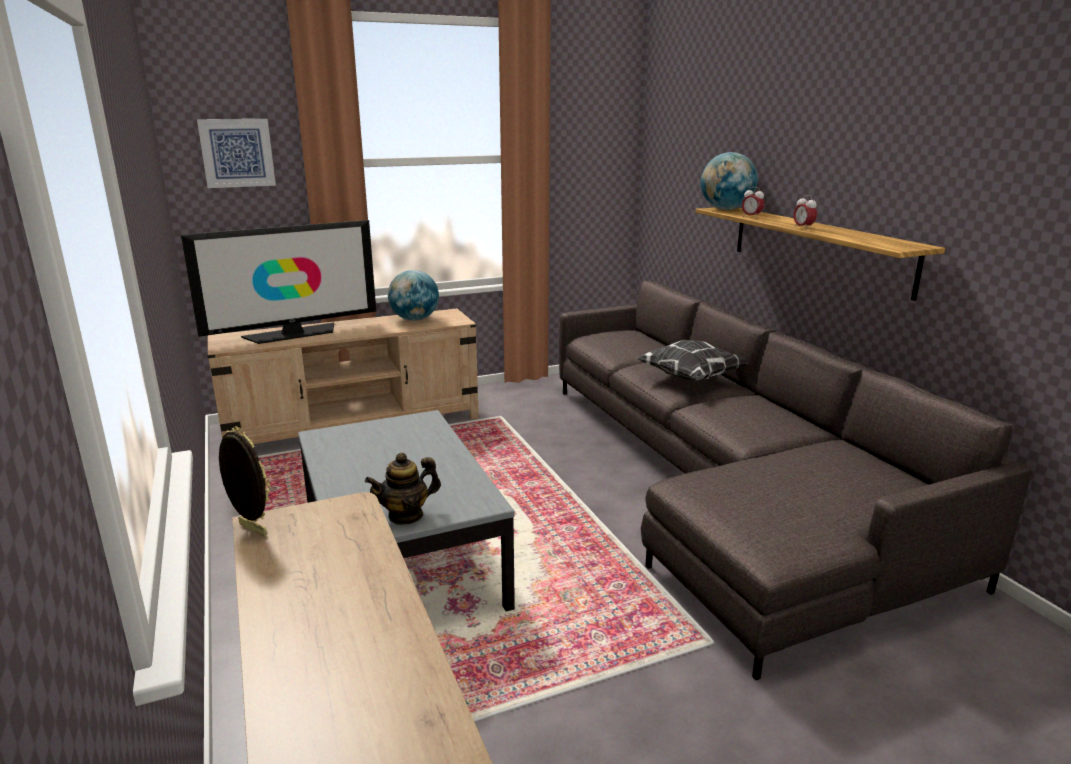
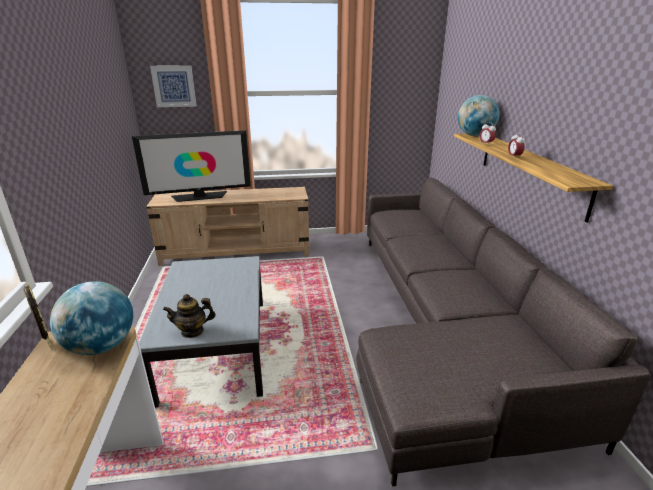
camera: 15 degrees right, 5 degrees up
(414, 319) = (274, 192): globe -> globe (101, 346)
(690, 377) = (433, 251): pillow -> none

